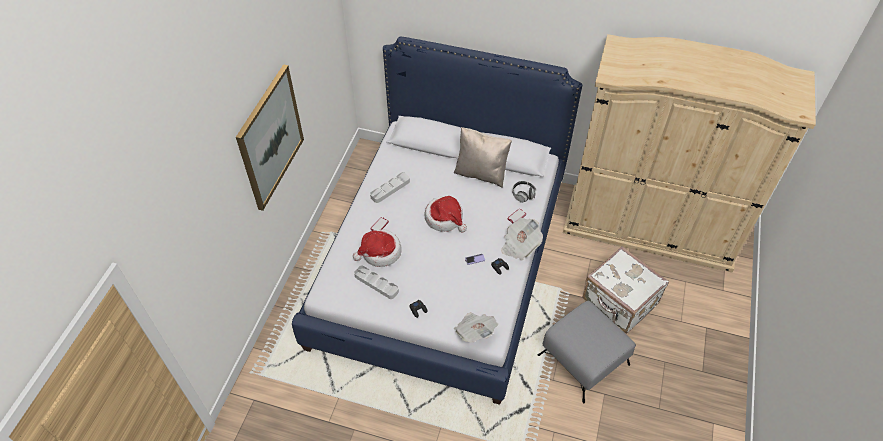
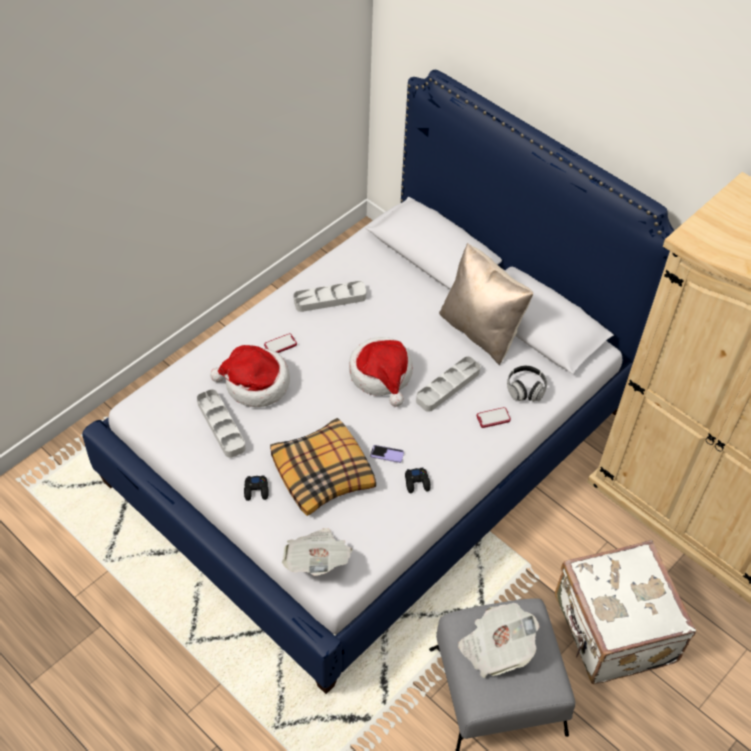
camera: 25 degrees right, 0 degrees up
(270, 137) = (150, 146): picture -> none
(448, 284) = (323, 473): none -> pillow
(483, 210) = (448, 386): none -> grey tray
(519, 245) = (469, 463): newspaper -> newspaper (495, 648)

